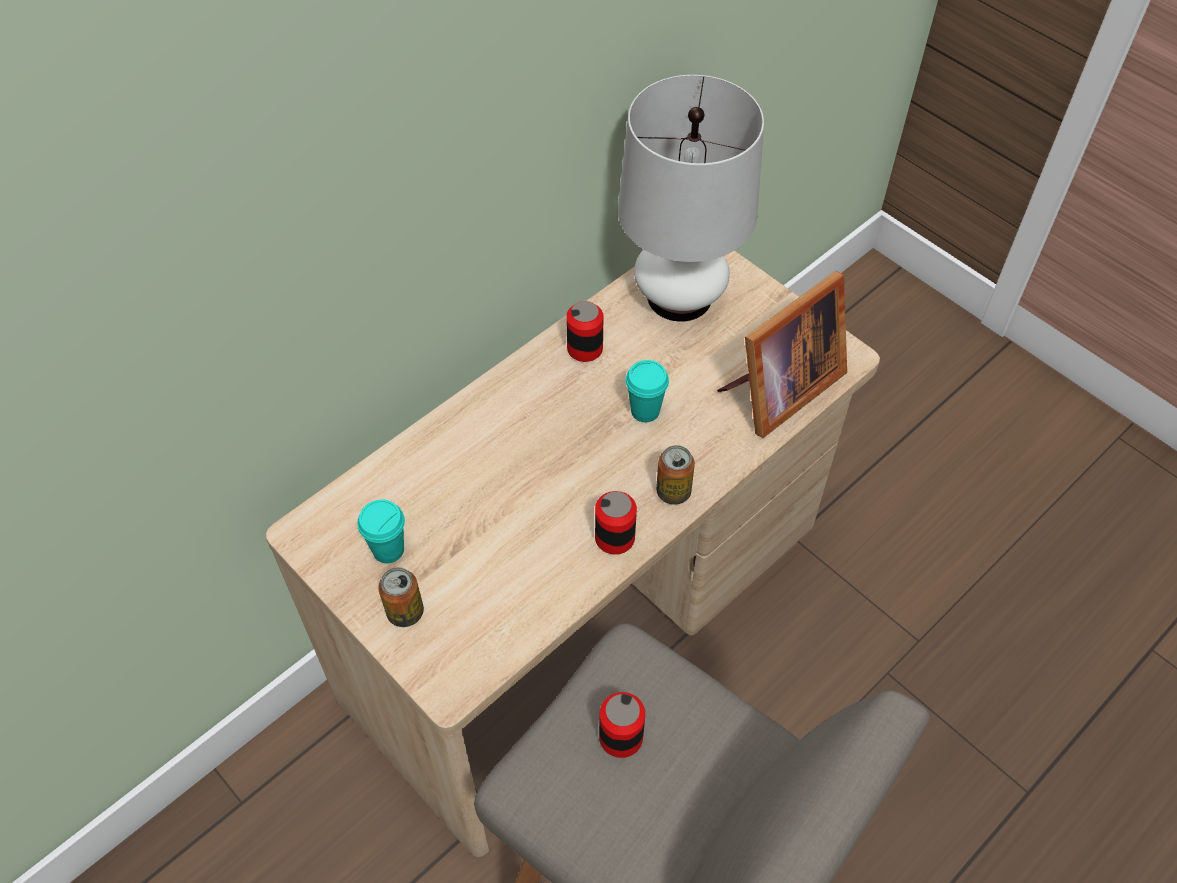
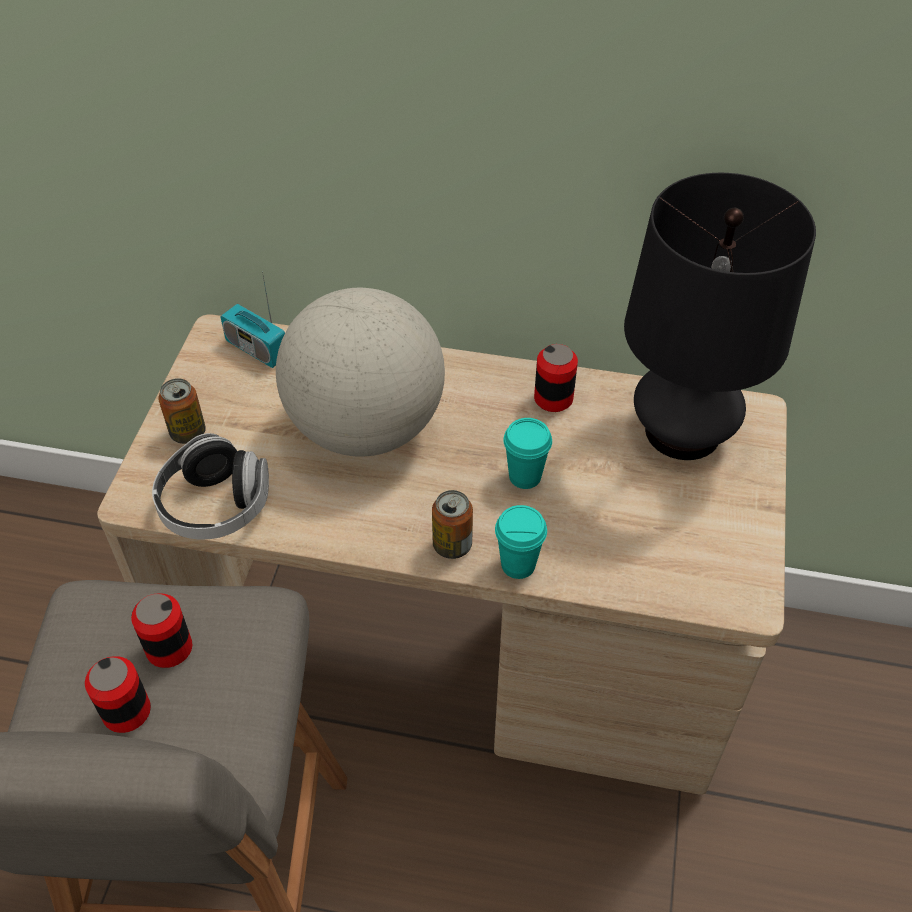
camera: 55 degrees right, 5 degrees down
(350, 512) = (257, 349): none -> radio
(388, 550) = (239, 390): turquoise cup -> turquoise cup (518, 565)
(507, 631) = (215, 506): none -> headphones
(511, 482) = (366, 428): none -> globe
(614, 538) = (366, 529): can -> can (126, 711)
(679, 296) = (682, 431): white table lamp -> black table lamp
(778, 390) = (647, 565): picture frame -> none

